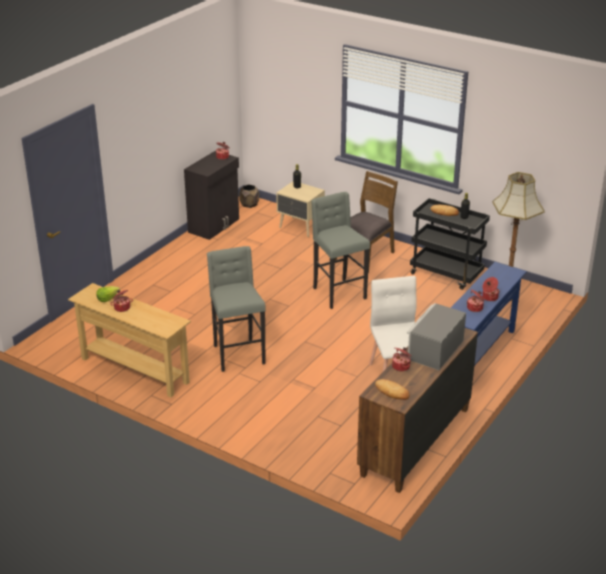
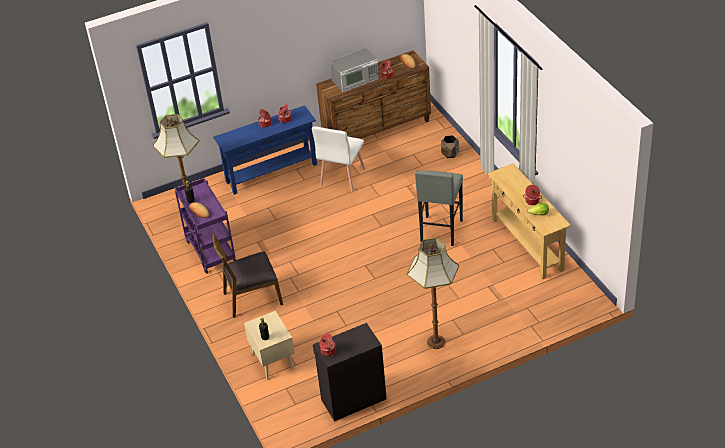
camera: 145 degrees left, 10 degrees up
(173, 273) = (436, 342): none -> floor lamp
(249, 204) = (293, 421): brown planter -> brown planter (450, 154)
(338, 293) = (315, 263): grey stool -> none
(446, 274) = (210, 251): black cart -> purple cart

